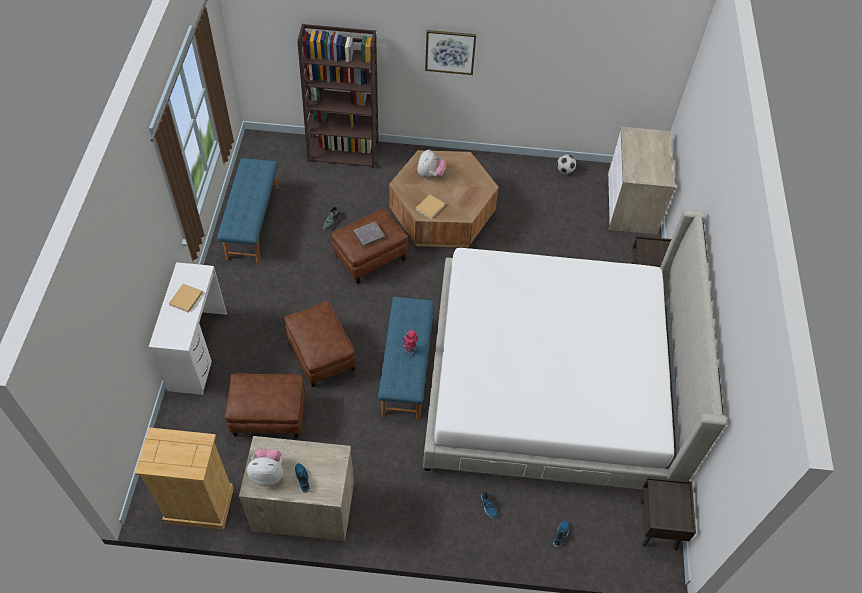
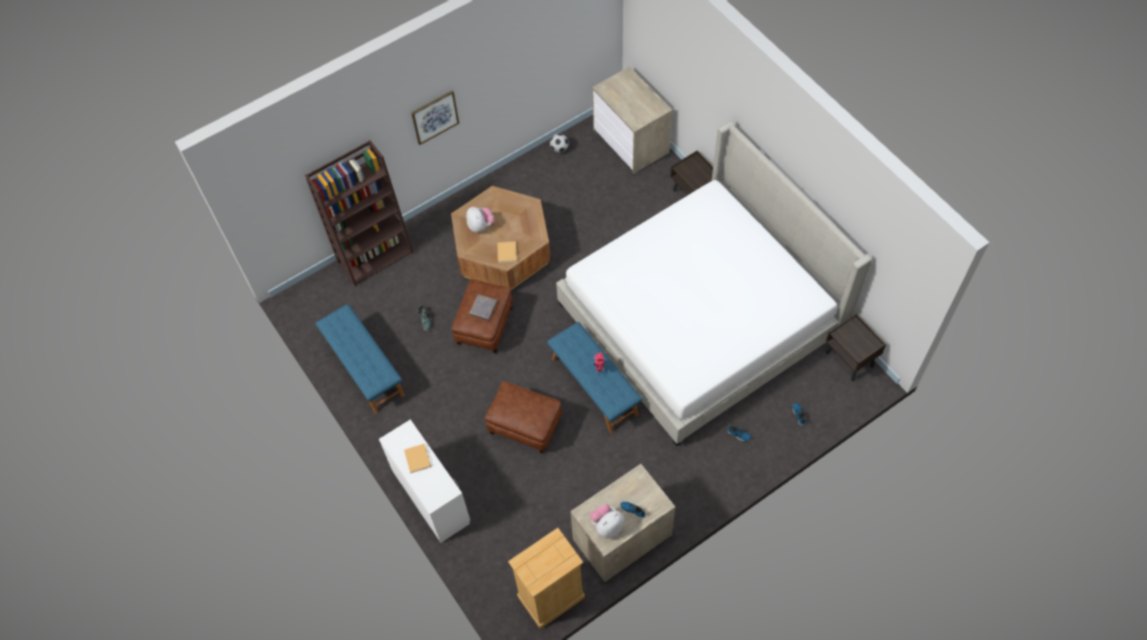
camera: 35 degrees left, 5 degrees up
(268, 416) = (533, 498): brown ottoman -> none

